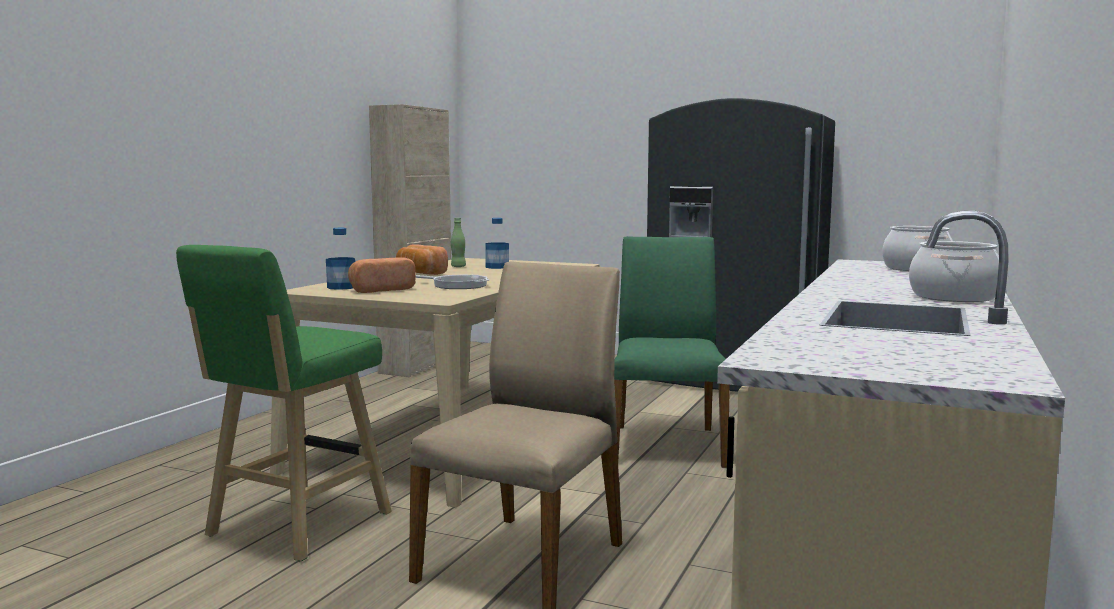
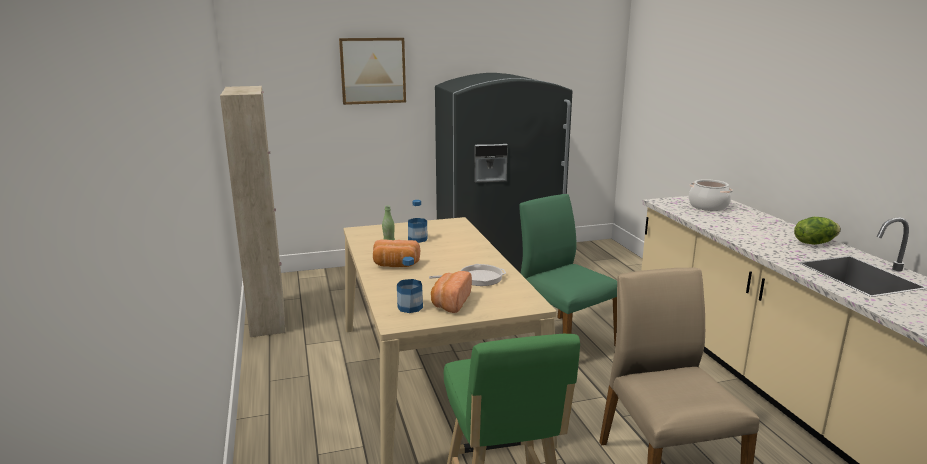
camera: 40 degrees left, 10 degrees up
(608, 106) = (373, 70): none -> picture
(953, 297) = (814, 243): cooking pot -> lettuce

